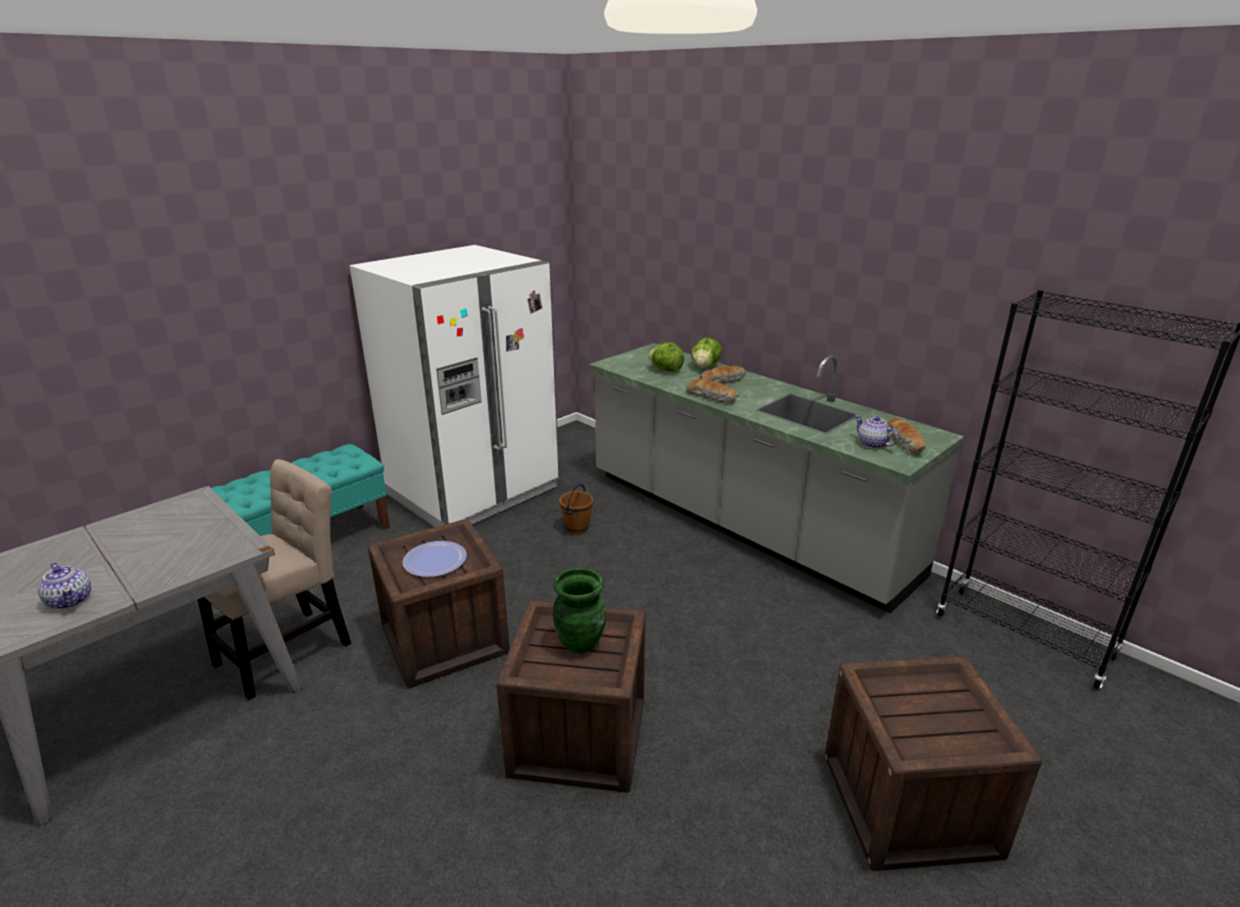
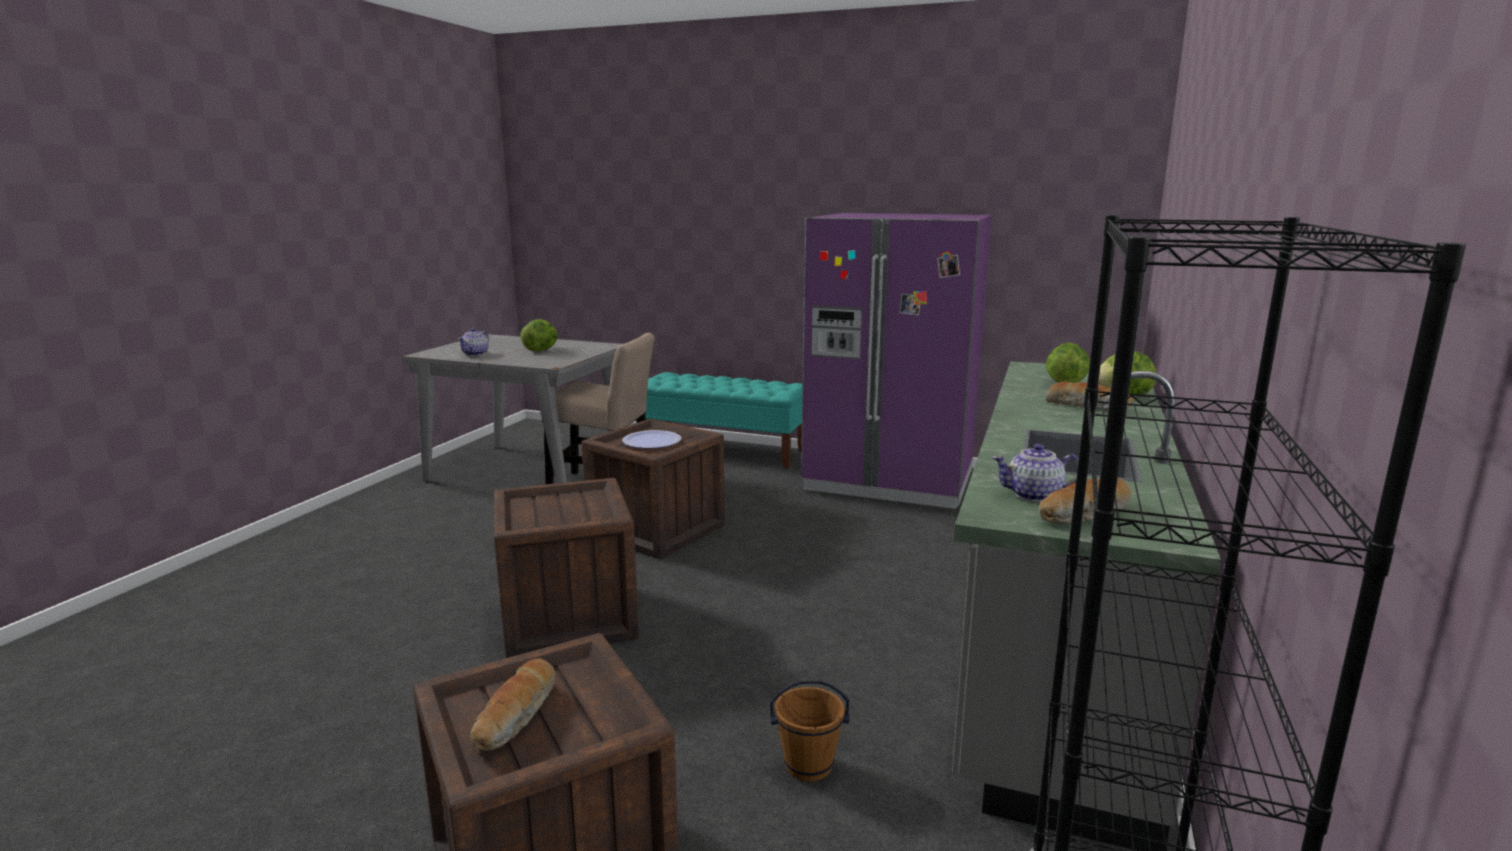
camera: 65 degrees right, 10 degrees down
(142, 545) = (541, 350): none -> lettuce
(474, 491) = (889, 480): white fridge -> purple fridge
(576, 528) = (892, 539): brown bucket -> brown bucket (808, 765)
(581, 643) = (570, 510): green vase -> none
(712, 397) = (1023, 409): bread -> bread (517, 717)
(872, 444) = (1034, 495): teapot -> teapot turned 120 degrees counterclockwise

